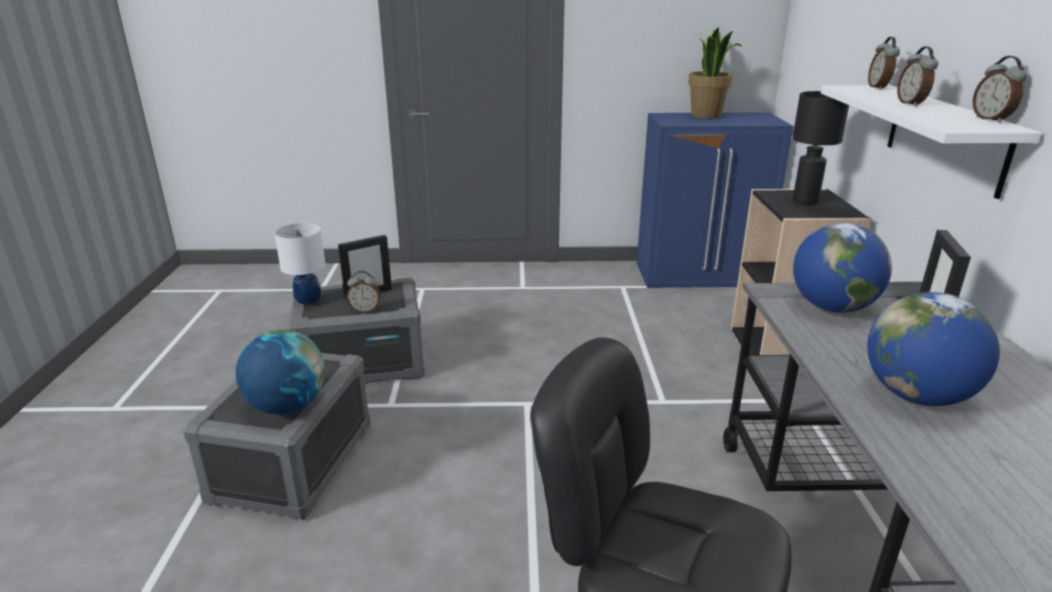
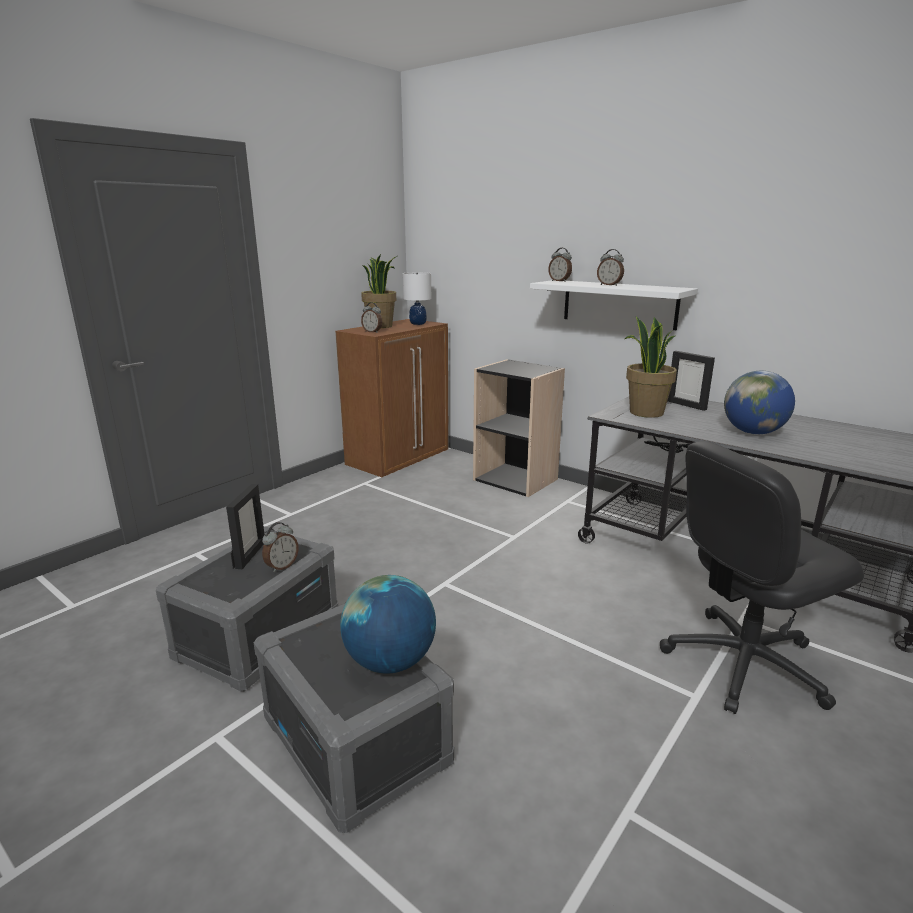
camera: 50 degrees left, 5 degrees down
(307, 300) = (200, 588): white table lamp -> white table lamp (417, 324)
(699, 274) = (398, 456): blue cabinet -> brown cabinet
(805, 201) = (516, 367): black table lamp -> none
(832, 307) = (645, 412): globe -> potted plant
(991, 120) = (664, 286): alarm clock -> alarm clock (372, 332)

